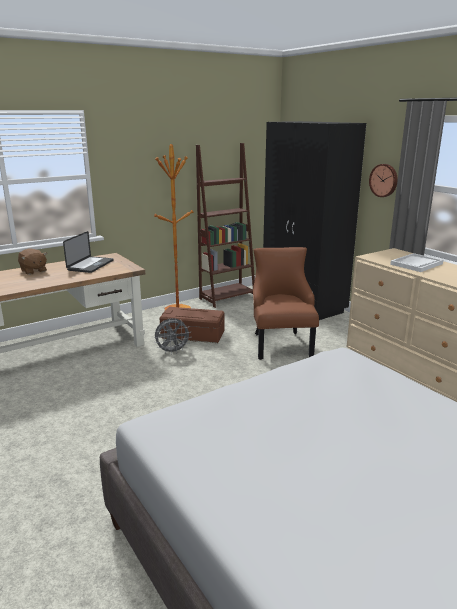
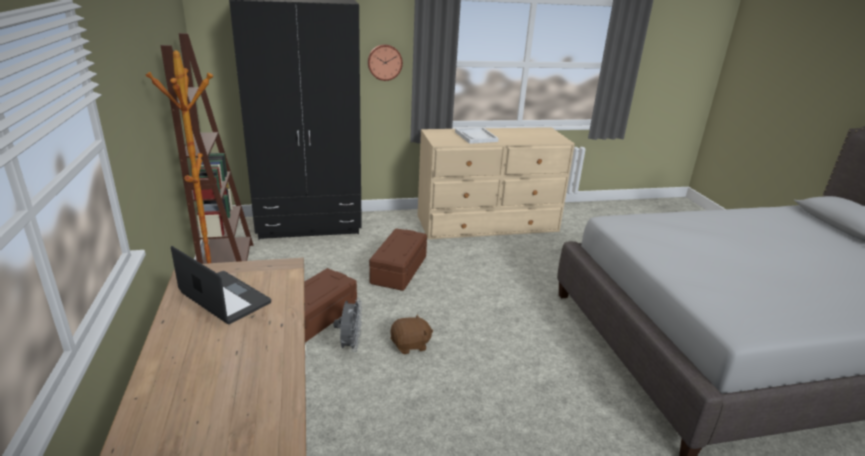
camera: 70 degrees left, 5 degrees up
(33, 271) = (180, 366): brown plush toy -> brown plush toy (410, 345)
(281, 346) = (398, 269): brown chair -> brown storage box

